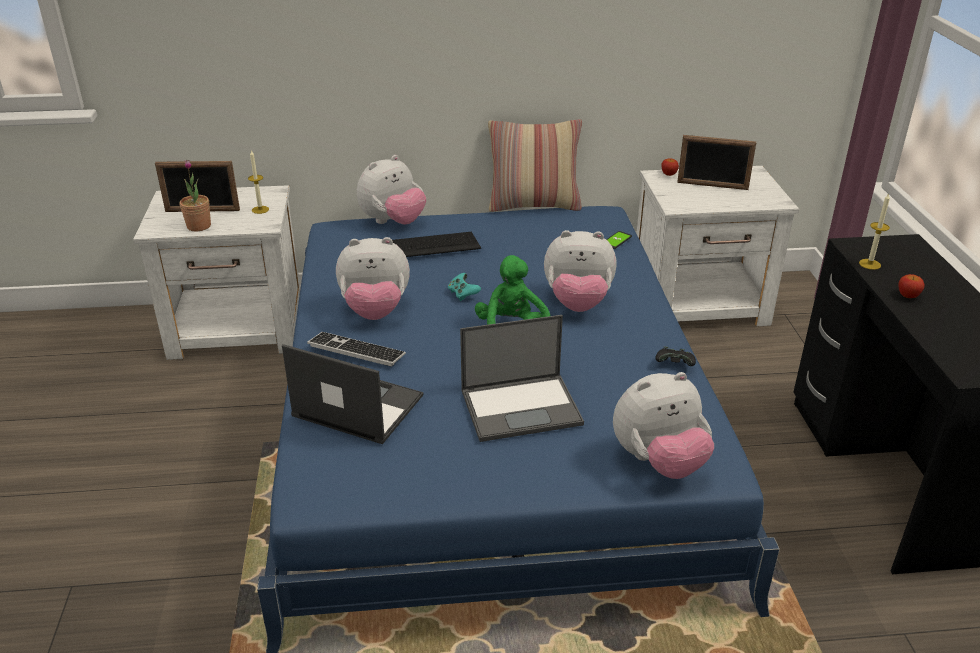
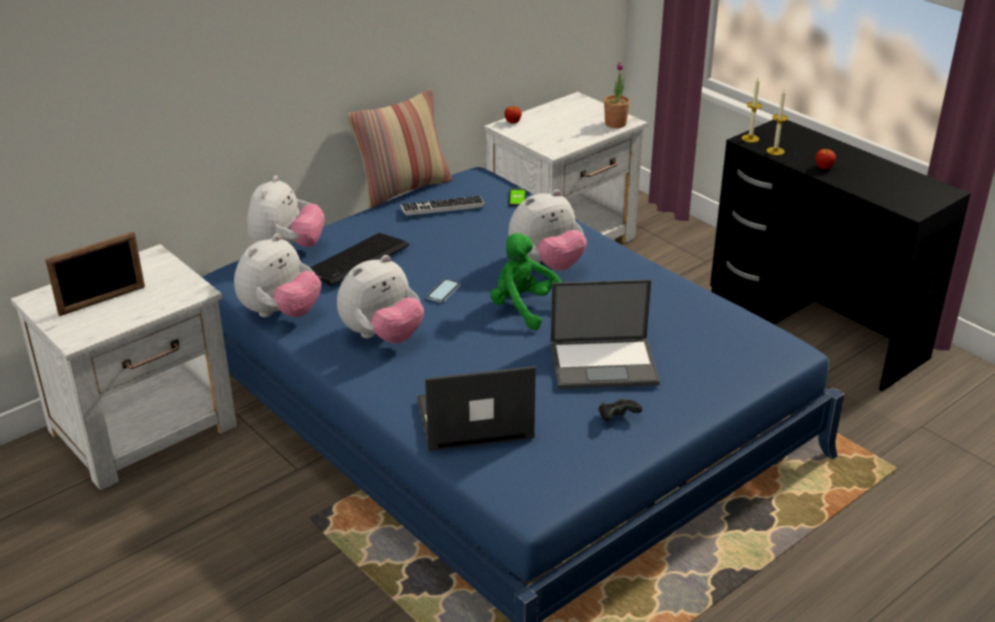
camera: 35 degrees left, 0 degrees up
(199, 226) = (123, 317): potted plant -> potted plant (615, 124)
(260, 209) = (167, 278): candle -> candle (750, 138)
(356, 350) = (413, 375): keyboard -> keyboard (442, 207)
(463, 294) = (443, 292): turquoise game controller -> phone
(522, 407) = (604, 363): laptop -> laptop turned 45 degrees clockwise
(659, 462) = (743, 361): plush toy -> plush toy (280, 313)
(674, 365) = (674, 286): black game controller -> black game controller (617, 418)
(712, 186) = (560, 122): picture frame -> none

